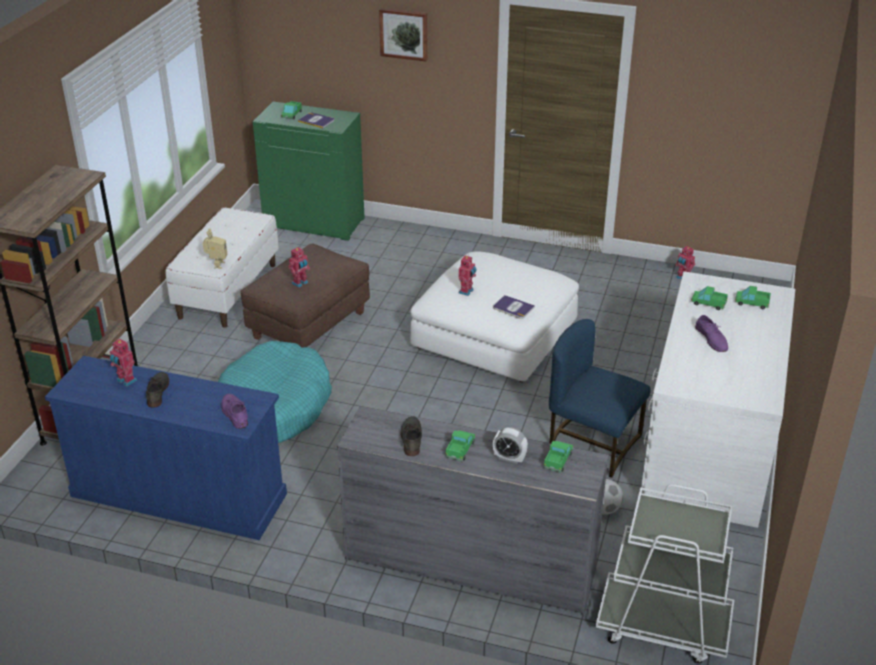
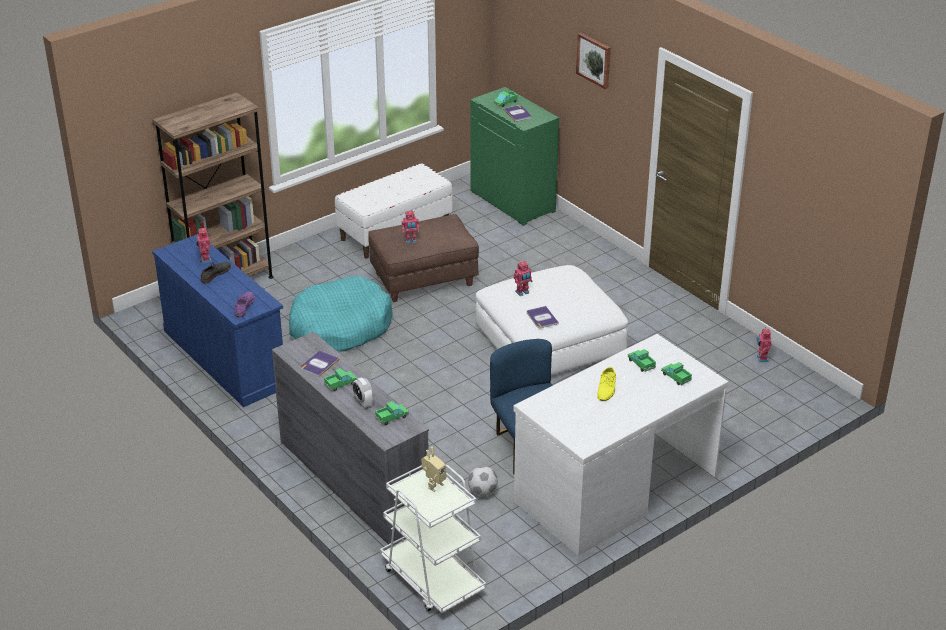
camera: 35 degrees right, 0 degrees up
(217, 265) = (370, 206): toy robot -> toy robot (433, 485)
(411, 438) = (319, 364): grey shoe -> book
(712, 338) = (607, 388): purple shoe -> yellow shoe

